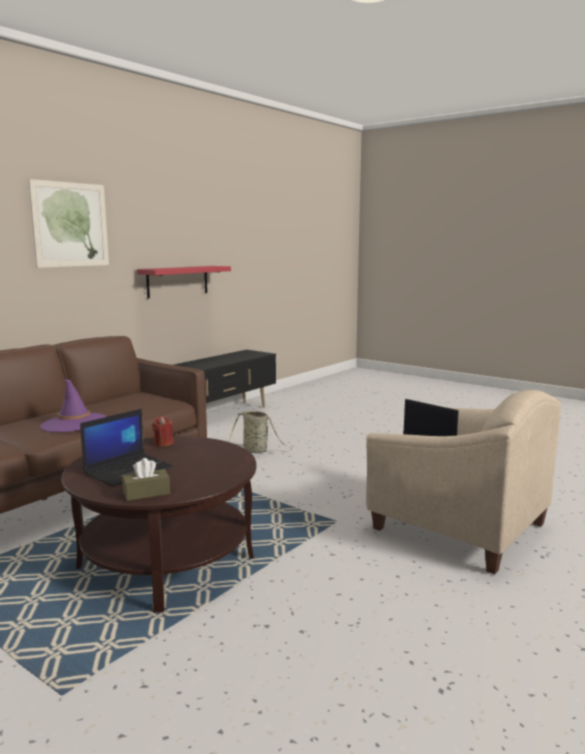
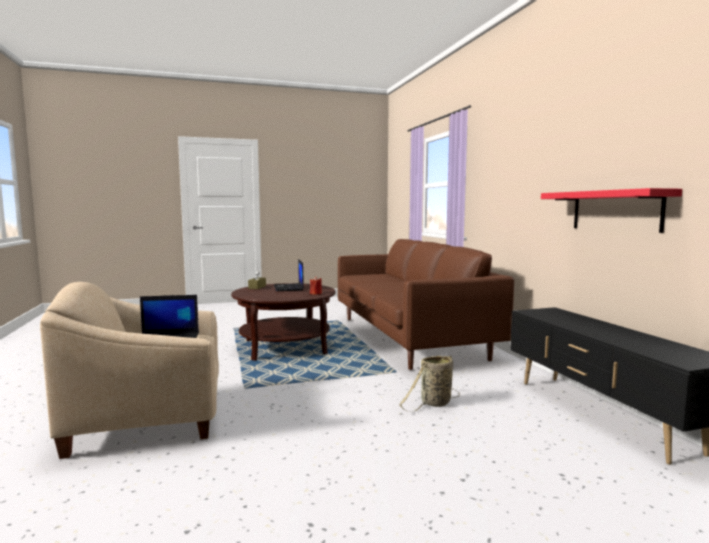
camera: 125 degrees right, 5 degrees down
(70, 224) = (520, 153): picture -> none
(74, 423) = (388, 288): purple hat -> none

